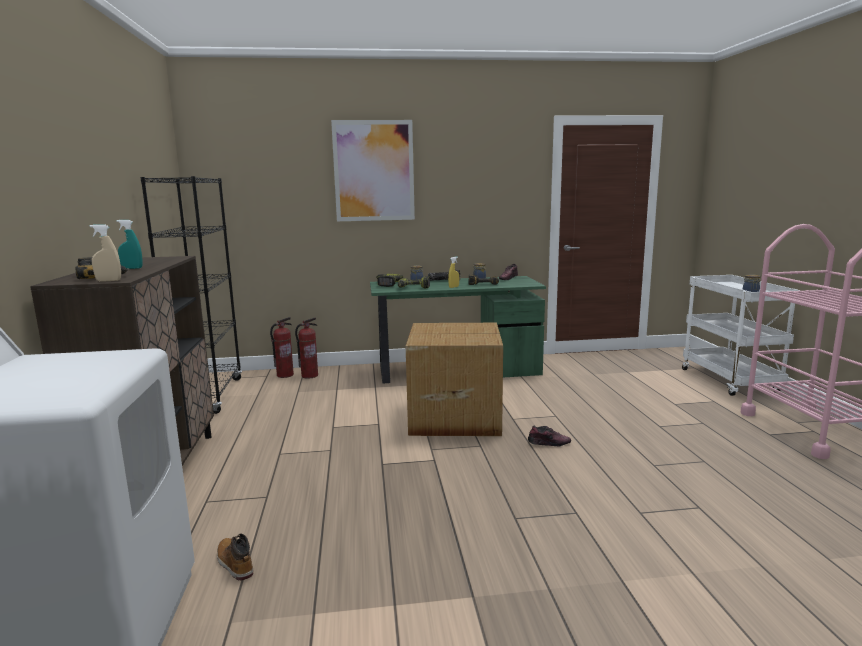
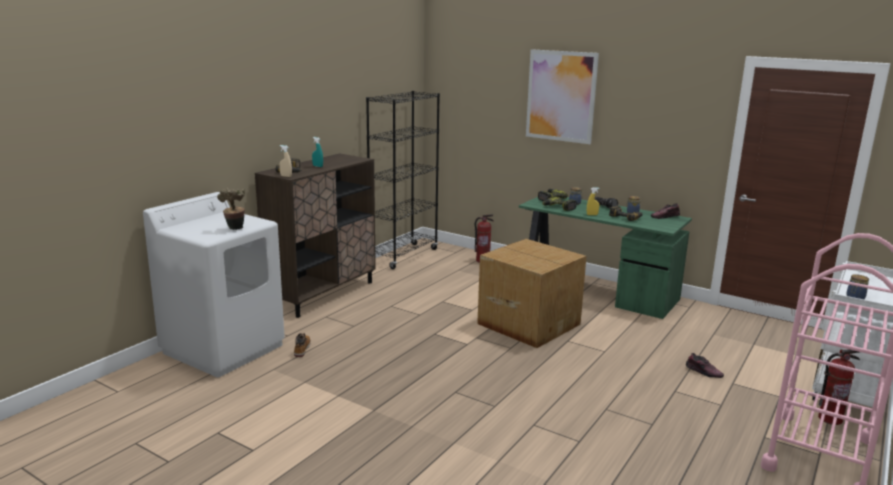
camera: 40 degrees right, 5 degrees up
(105, 373) = (234, 229): none -> potted plant
(285, 375) = (468, 255): fire extinguisher -> fire extinguisher (830, 418)
(549, 443) = (559, 365): shoe -> shoe (703, 372)

